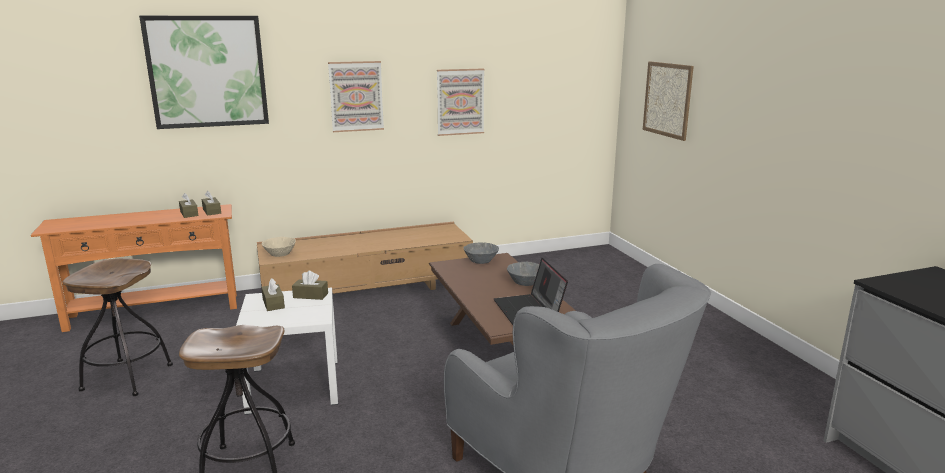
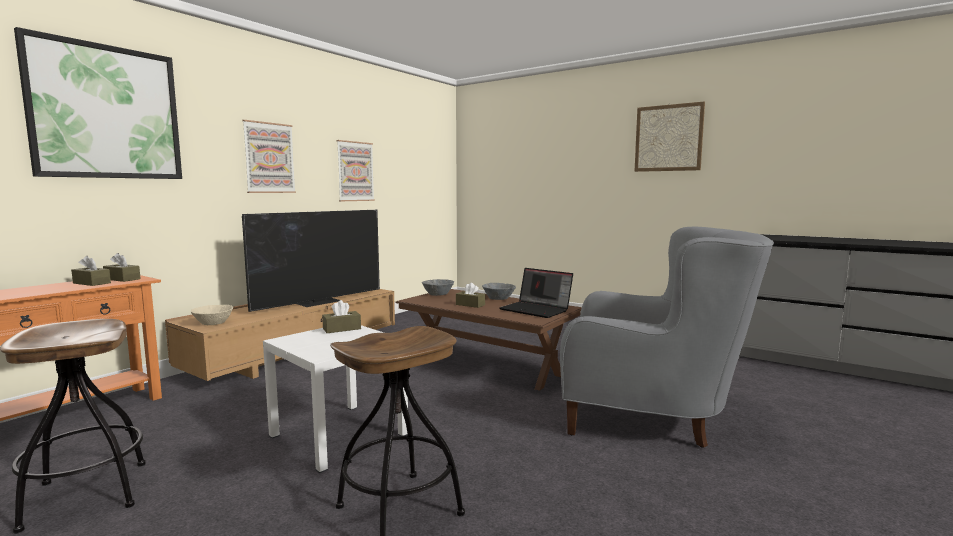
camera: 35 degrees left, 10 degrees down
(273, 303) = (313, 340): brown tissue box -> brown tissue box (470, 305)
(387, 243) = (320, 302): none -> television
(667, 98) = (510, 170): picture -> picture (668, 137)

